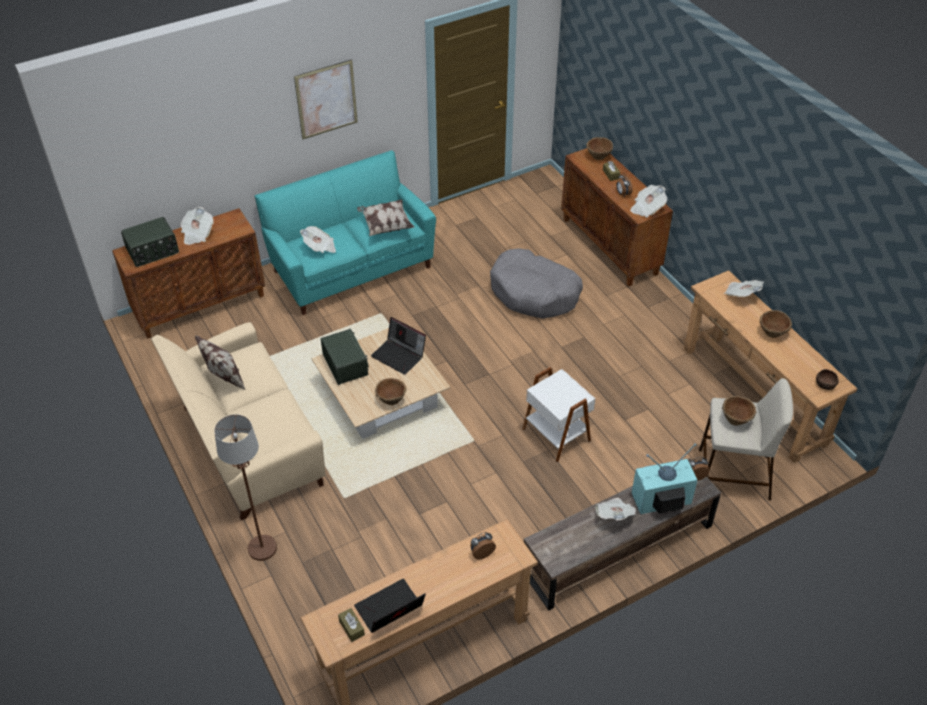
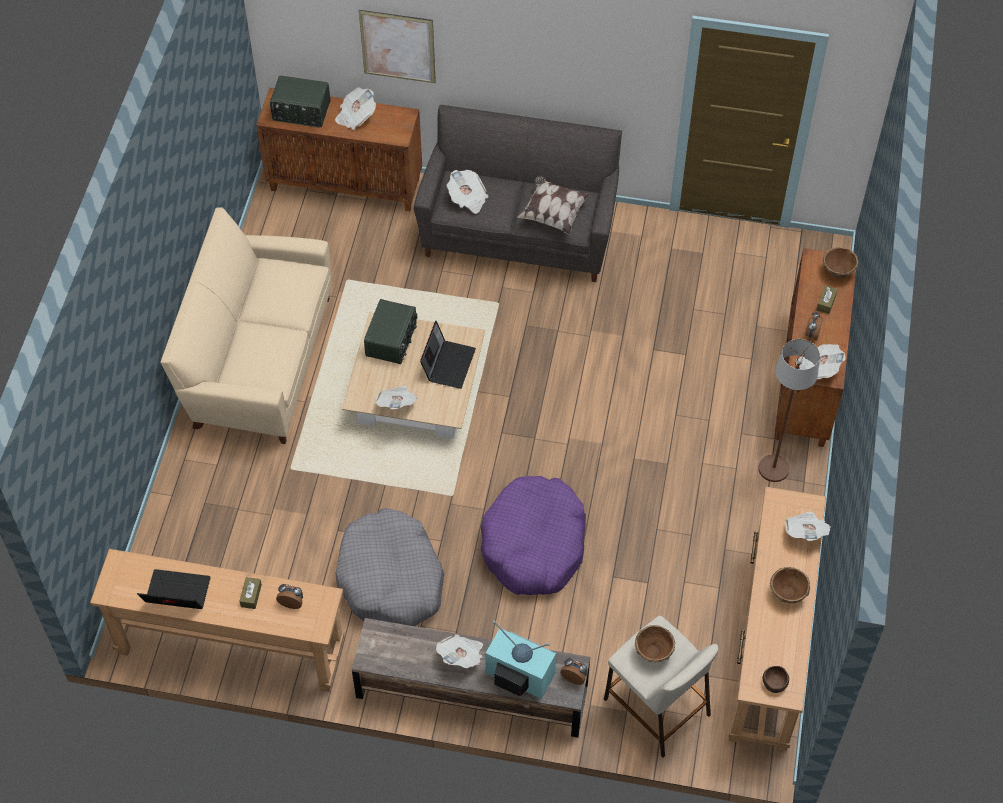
camera: 40 degrees right, 10 degrees up
(225, 380) = (259, 287): pillow -> none
(262, 548) = (185, 466): brown floor lamp -> brown floor lamp (773, 468)
(326, 99) = (547, 47): picture -> picture (397, 46)
(351, 267) = (519, 232): turquoise sofa -> grey sofa
(351, 627) = (136, 586): brown tissue box -> brown tissue box (251, 595)
(391, 399) = (397, 403): brown bowl -> newspaper
(399, 355) = (448, 363): laptop -> laptop turned 150 degrees counterclockwise
(534, 293) = (670, 381): grey dog bed -> grey dog bed (391, 579)
(557, 434) = (534, 544): white side table -> purple dog bed

